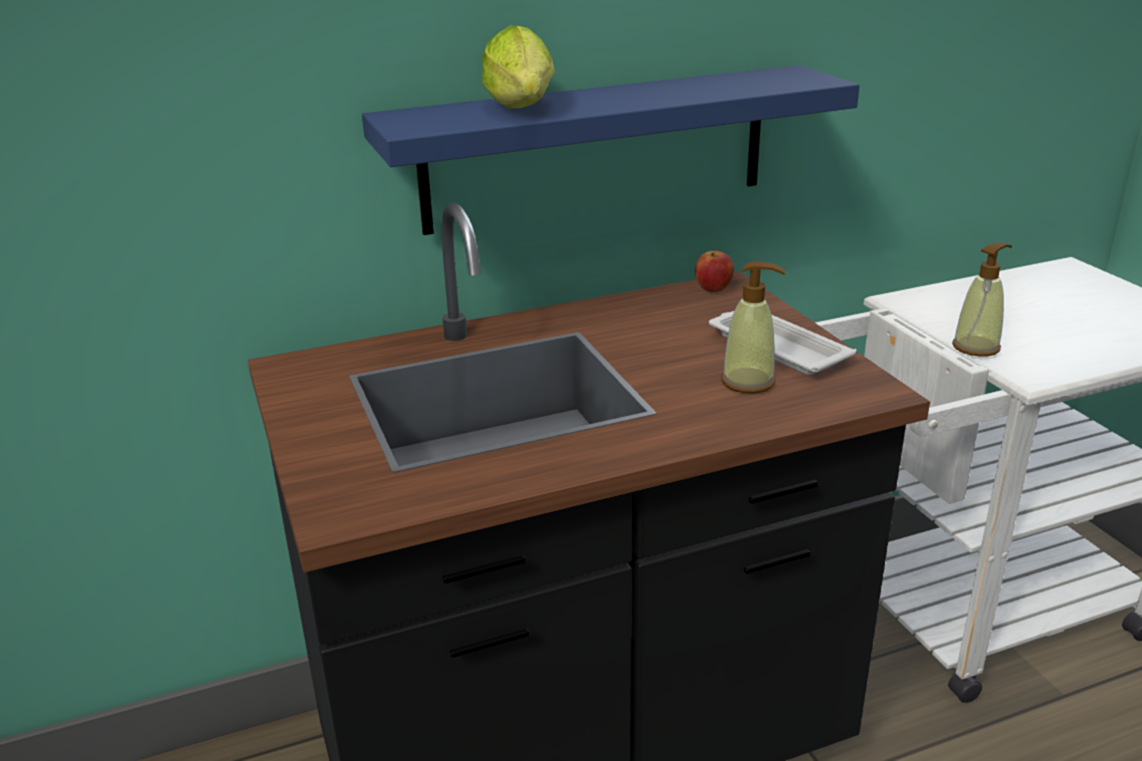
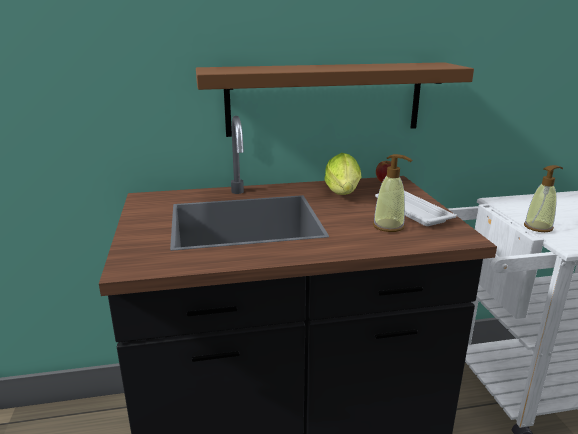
camera: 10 degrees right, 5 degrees down
(522, 110) = (278, 69): lettuce -> lettuce (343, 195)
(597, 149) = (324, 99): blue shelf -> brown shelf

